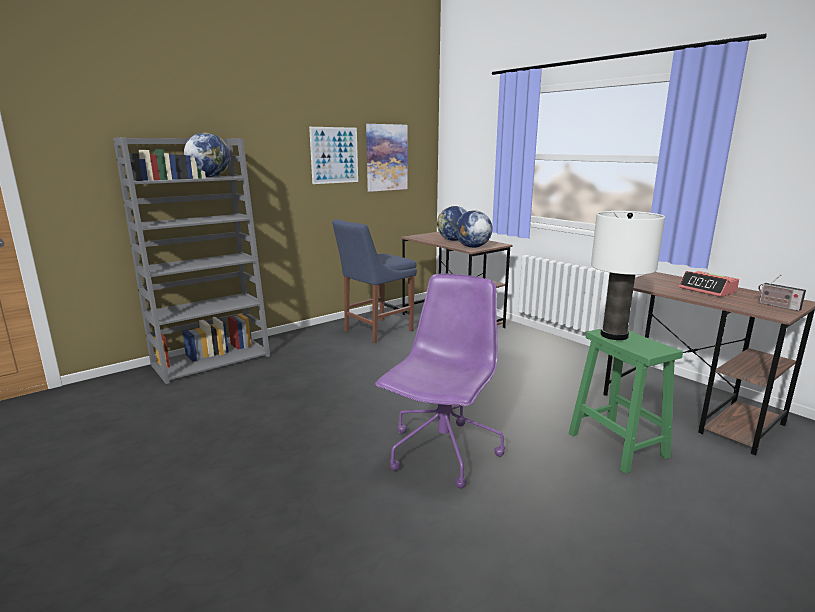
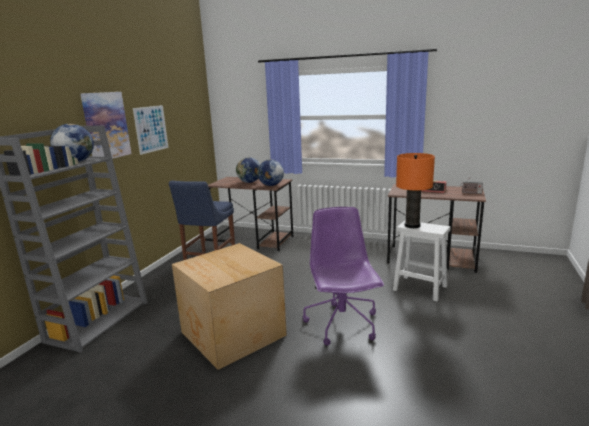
camera: 30 degrees left, 0 degrees up
(307, 417) = (232, 335): none -> cardboard box
(386, 157) = (182, 126): picture -> picture (106, 126)
(614, 335) = (412, 225): white table lamp -> orange table lamp
(615, 444) = (419, 288): green stool -> white stool

